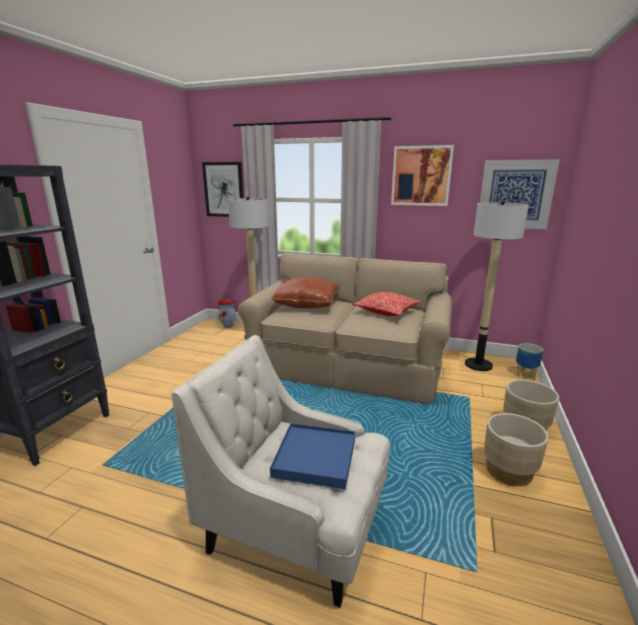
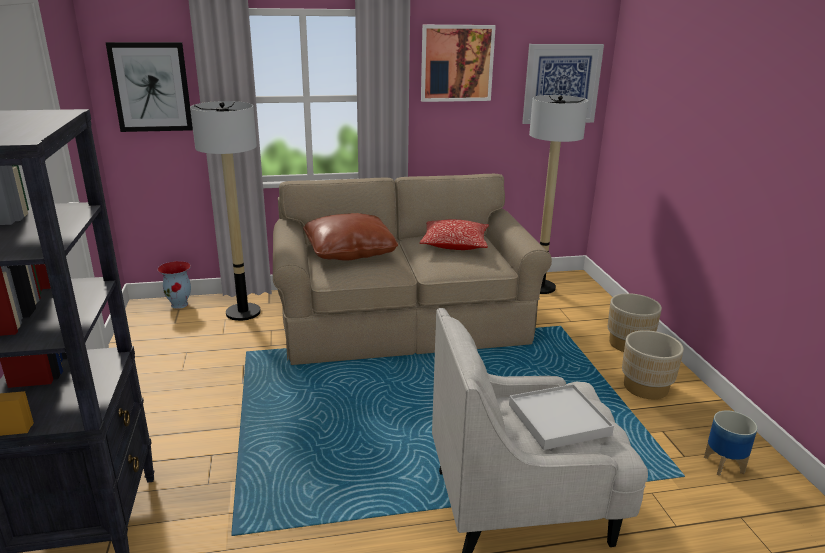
camera: 30 degrees left, 5 degrees up
(315, 457) = (558, 419): blue tray -> white tray
(525, 374) = (589, 287): planter -> planter (723, 464)

